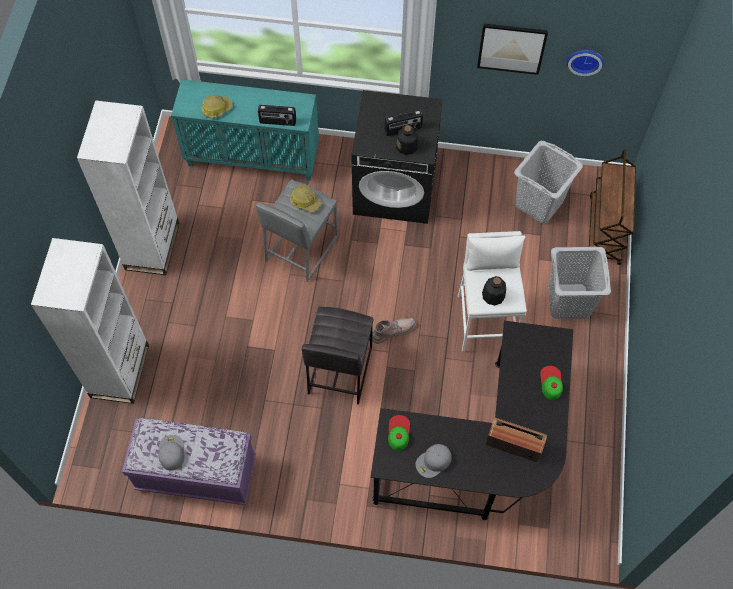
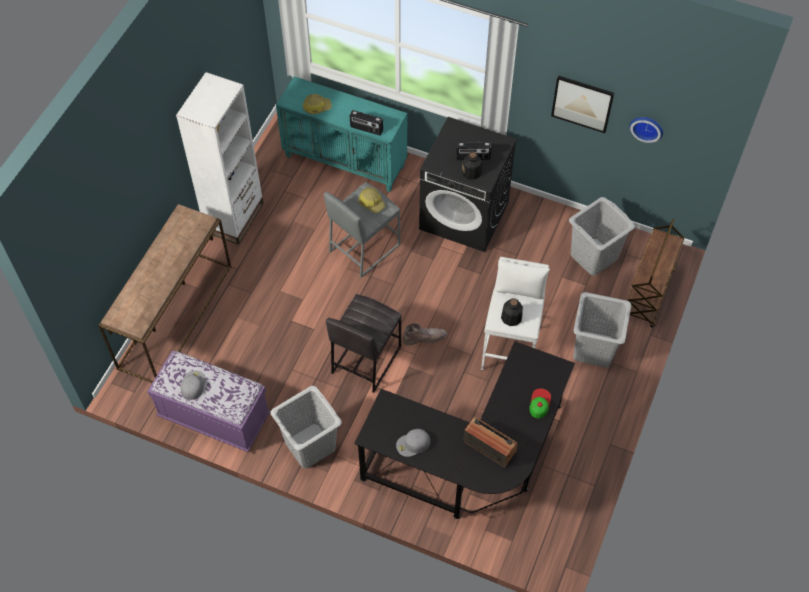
camera: 15 degrees right, 5 degrees down
(120, 371) = (175, 315): white bookcase -> brown console table
(308, 479) = (309, 445): none -> grey laundry basket
(398, 432) = (390, 412): cap -> none

